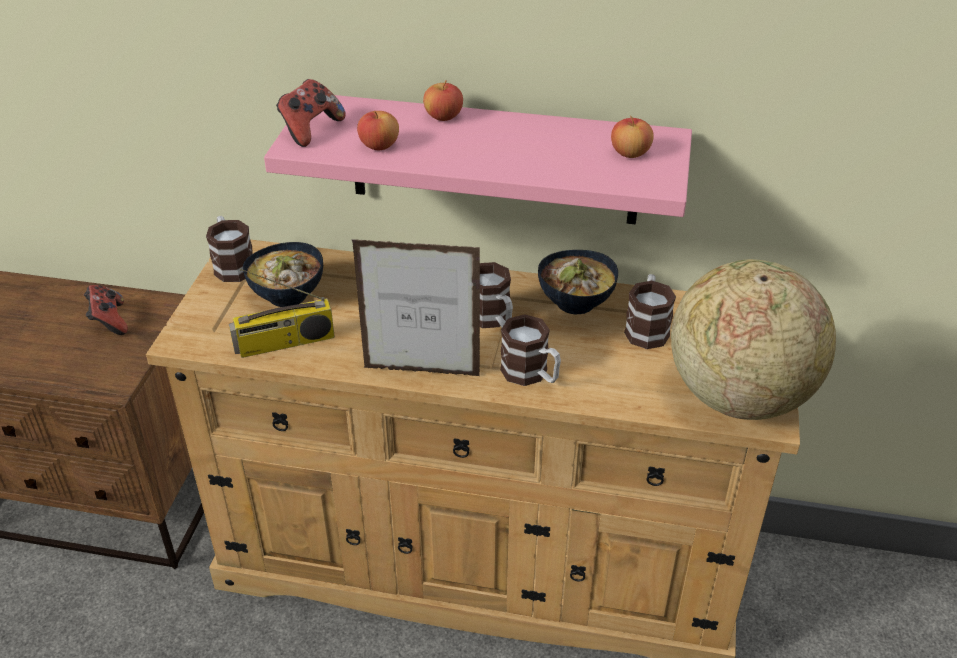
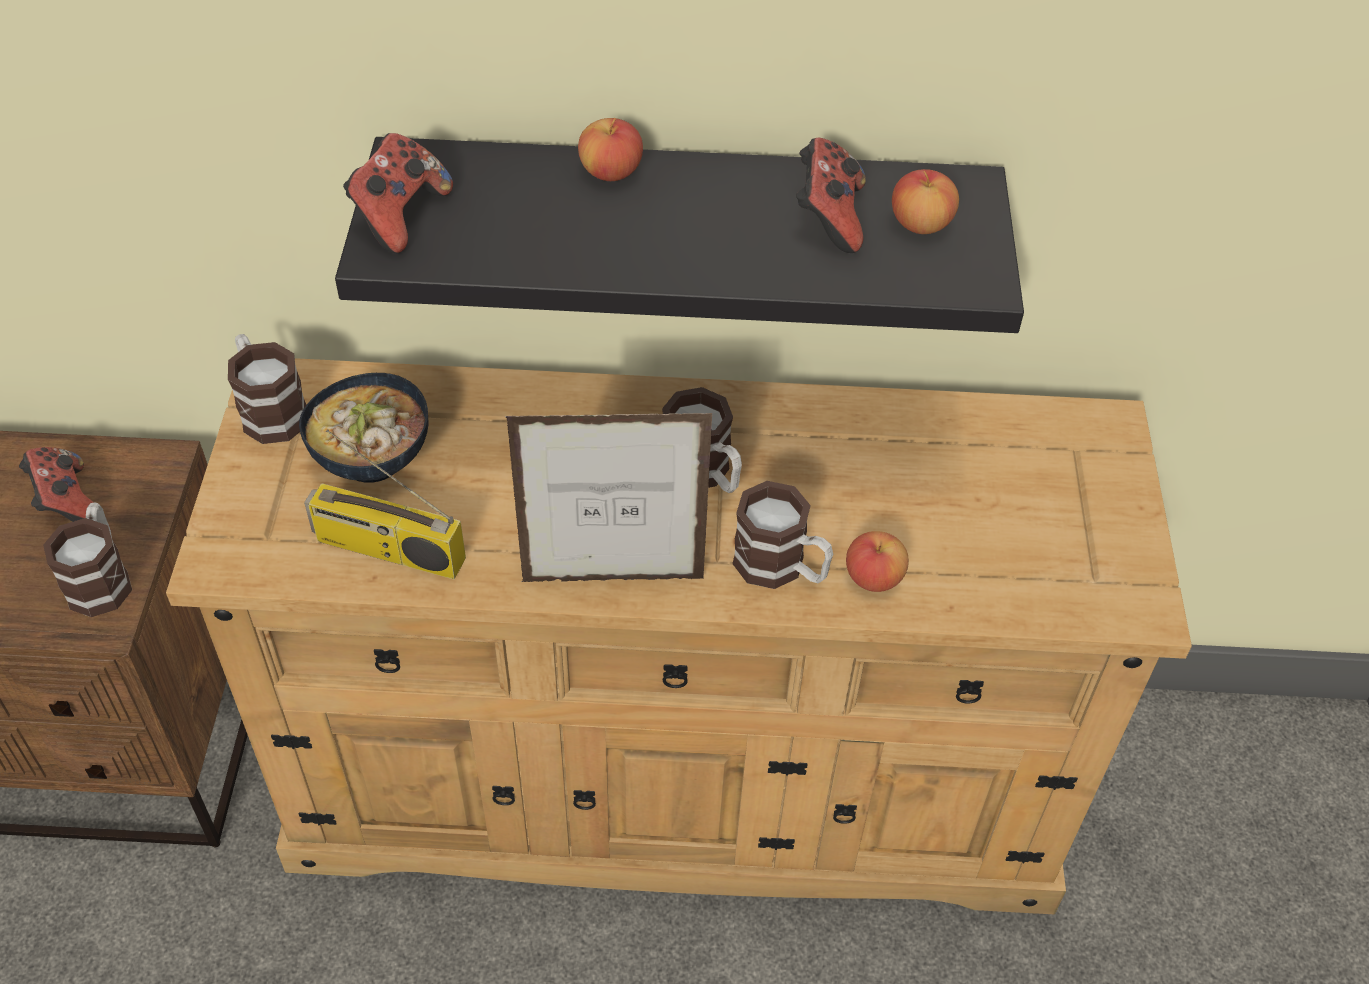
camera: 10 degrees left, 10 degrees up
(284, 343) = (387, 550): radio -> radio turned 45 degrees clockwise
(379, 146) = (520, 240): apple -> apple (873, 578)
(494, 160) = (686, 222): pink shelf -> black shelf
(572, 147) = (828, 218): none -> game controller
(574, 302) = (821, 429): bowl -> none
(647, 327) = (938, 465): mug -> mug (102, 577)
(738, 396) = (1091, 573): globe -> none

